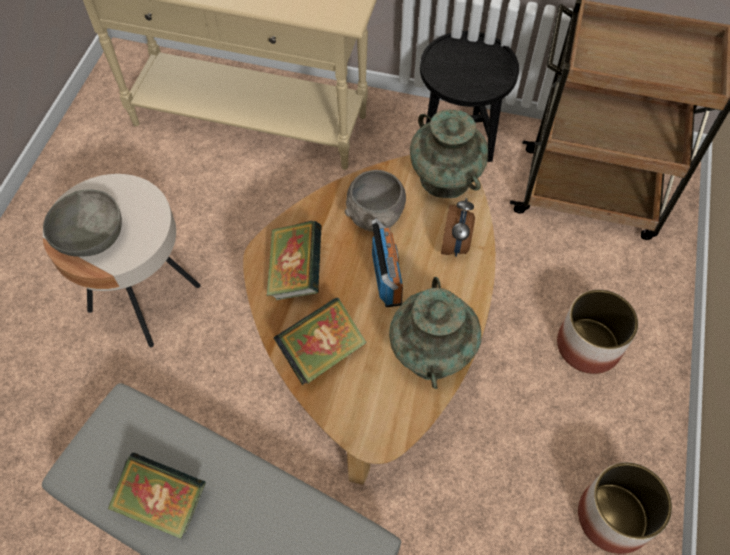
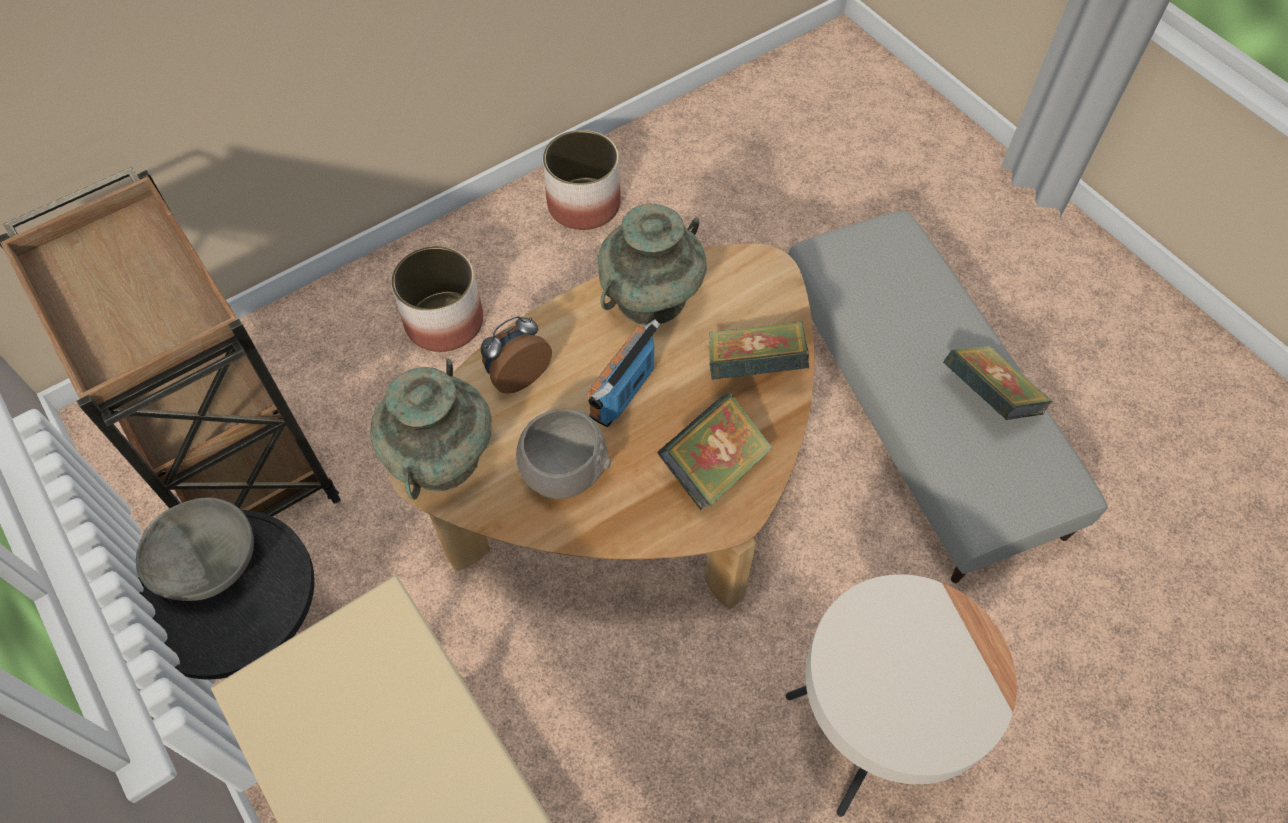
camera: 140 degrees left, 0 degrees up
(90, 236) = (946, 664): grey bowl -> grey bowl (209, 563)

